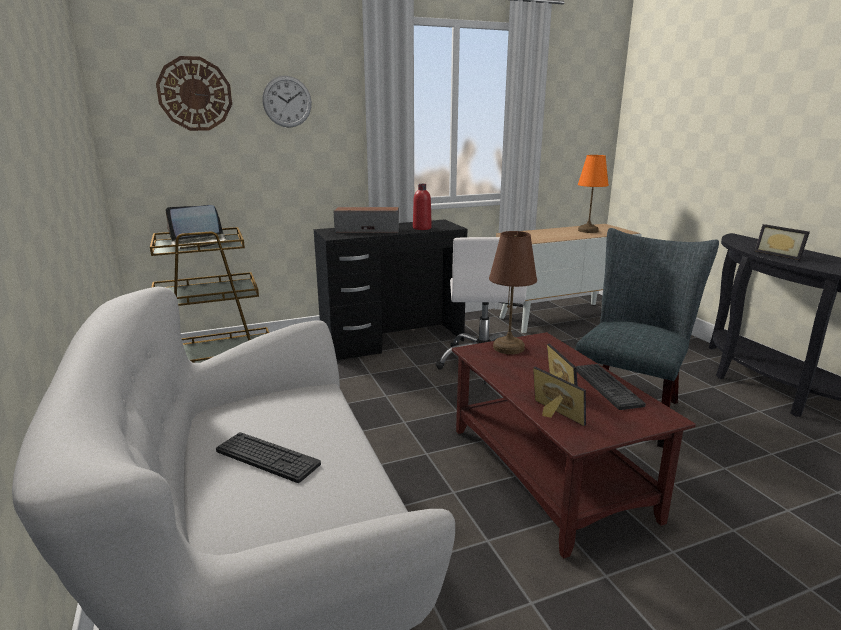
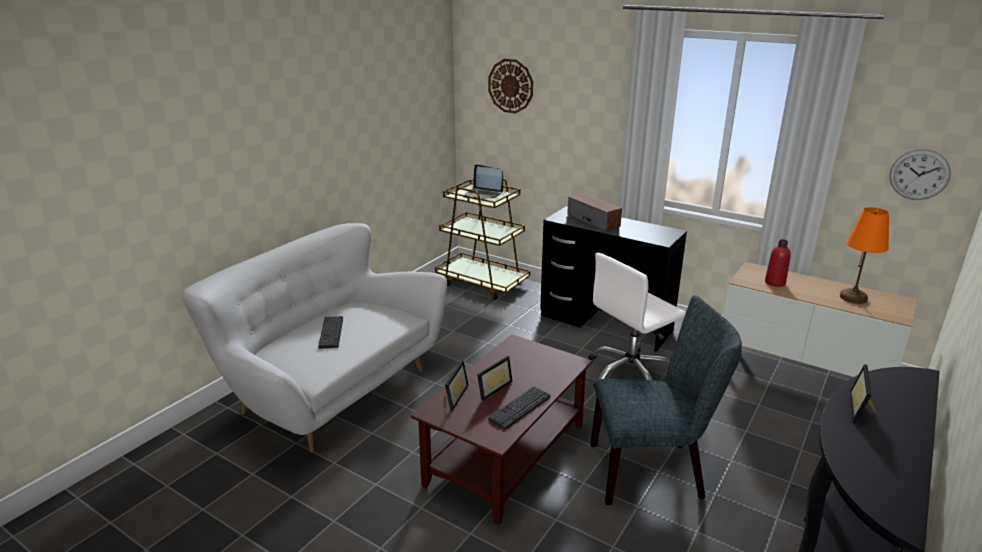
camera: 55 degrees right, 5 degrees up
(287, 101) = (572, 98): wall clock -> wall clock (919, 174)
(422, 228) = (635, 233): red bottle -> red bottle (775, 283)
(508, 347) = (539, 353): brown table lamp -> none

